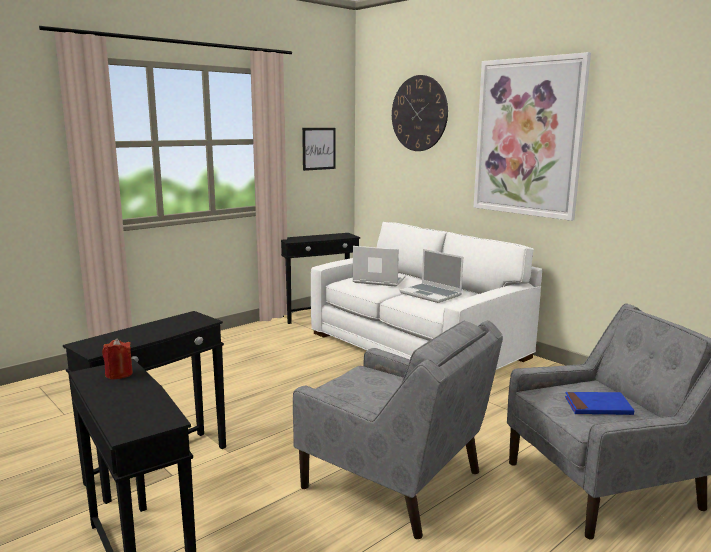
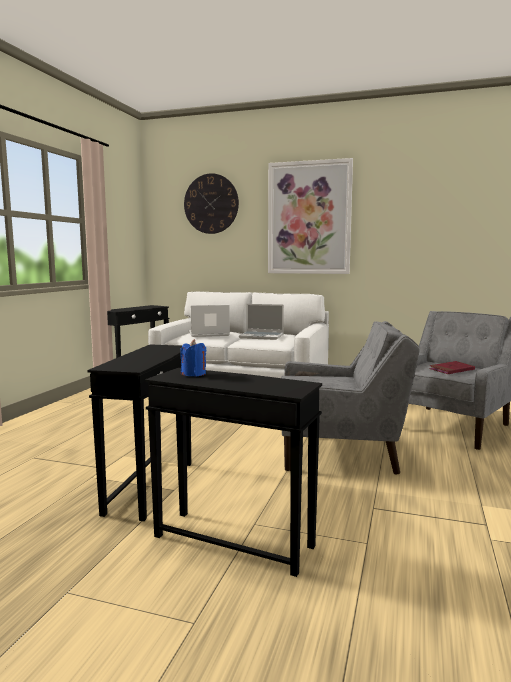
camera: 30 degrees left, 5 degrees down
(119, 374) = (193, 374): red candle -> blue candle
(319, 148) = (123, 233): picture -> none
(598, 406) = (452, 370): blue book -> red book

